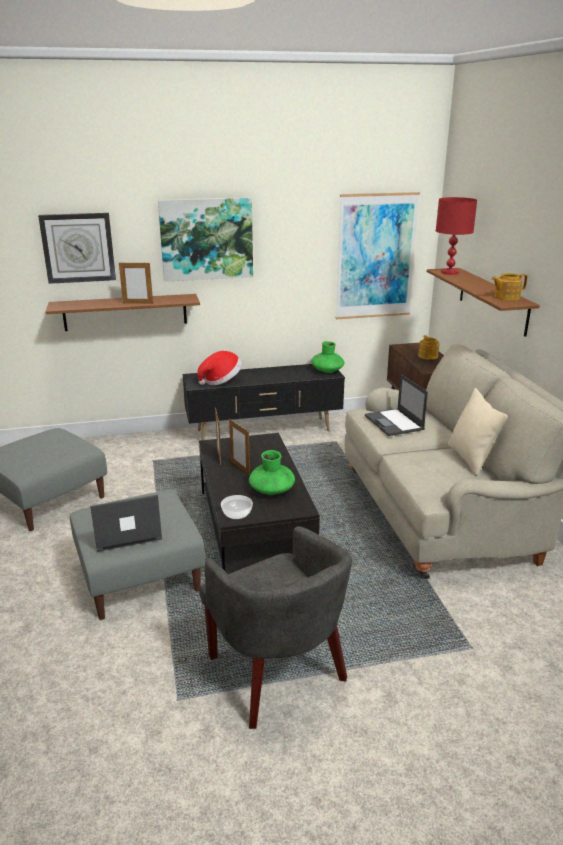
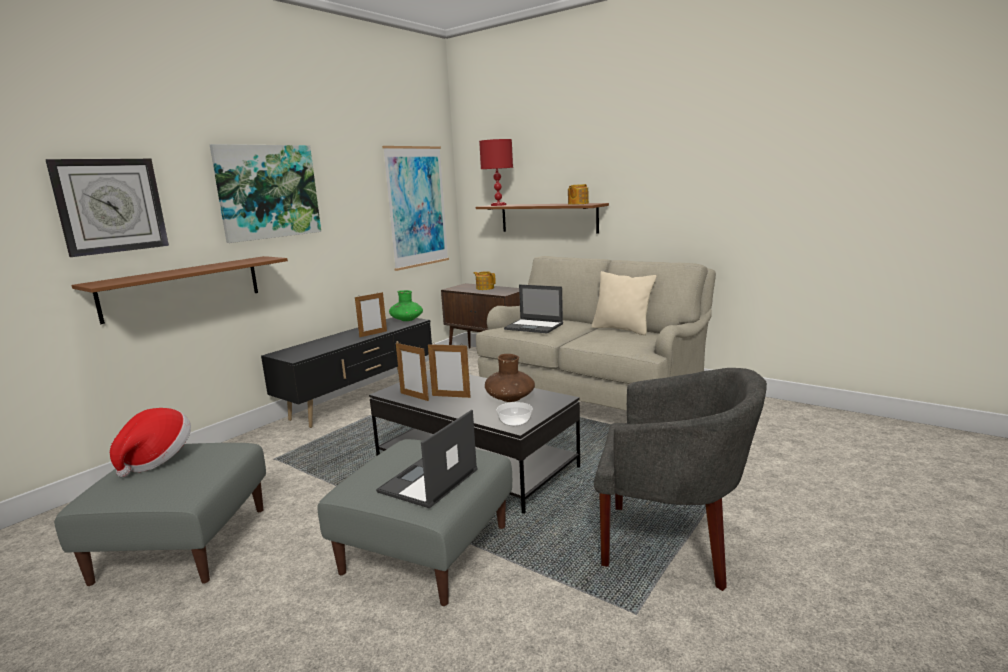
camera: 40 degrees left, 10 degrees down
(138, 303) = (213, 267): picture frame -> picture frame (373, 334)
(221, 381) = (317, 348): hat -> hat (157, 459)
(272, 490) = (510, 398): green vase -> brown vase

